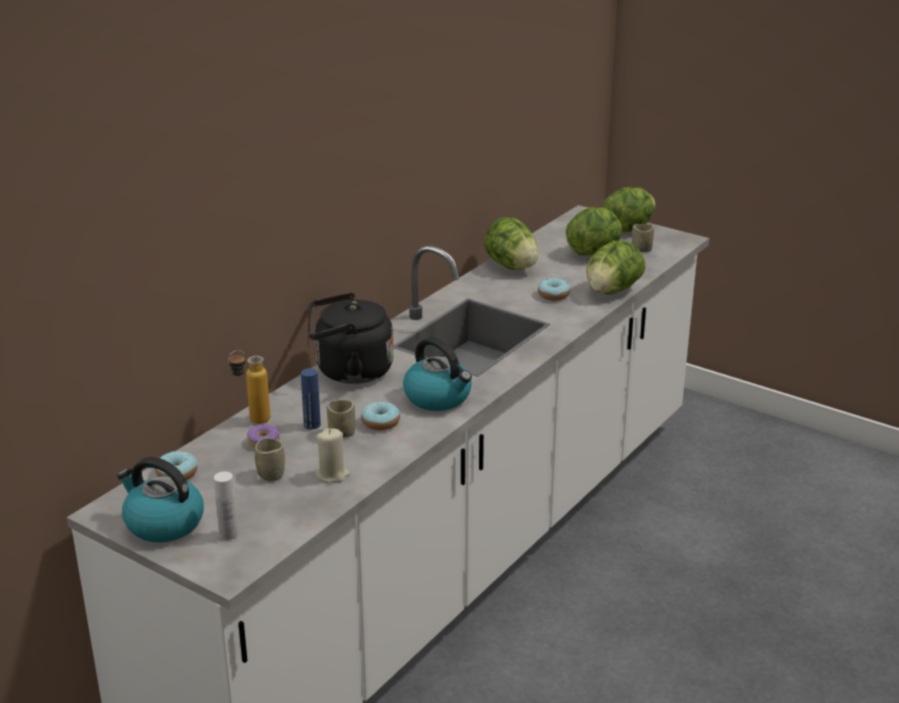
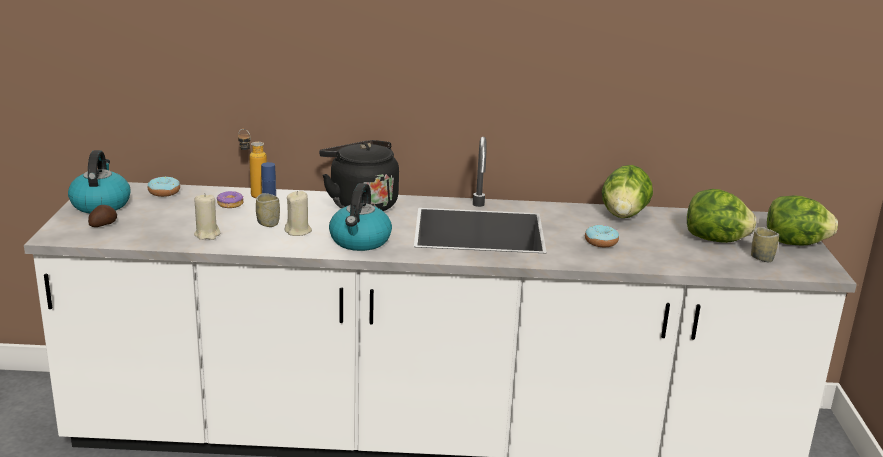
camera: 55 degrees right, 5 degrees down
(228, 534) = (102, 224): white bottle -> potato
(271, 474) = (189, 217): cup -> none
(380, 422) = (298, 231): donut -> beige candle
(612, 291) = (651, 264): lettuce -> none

